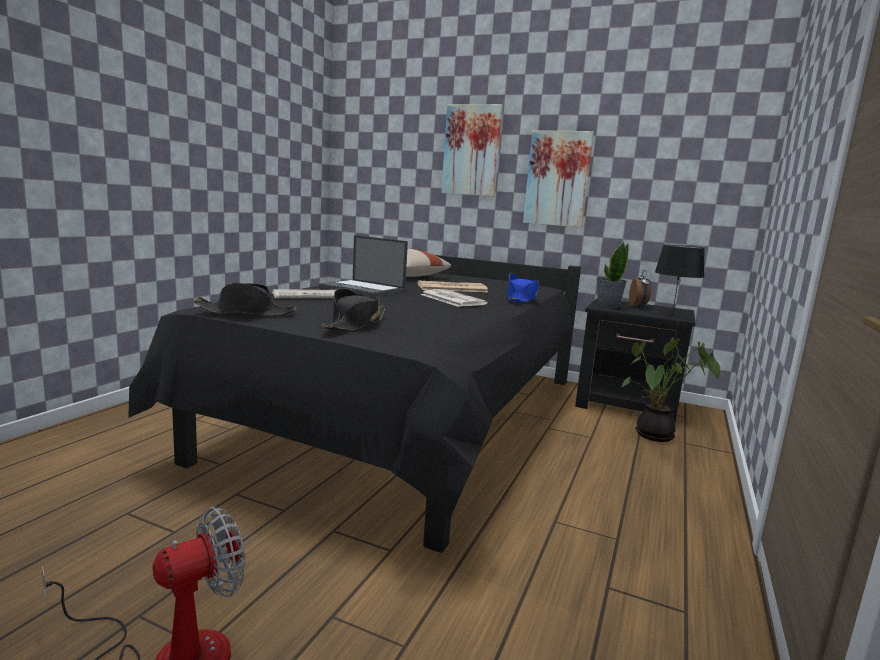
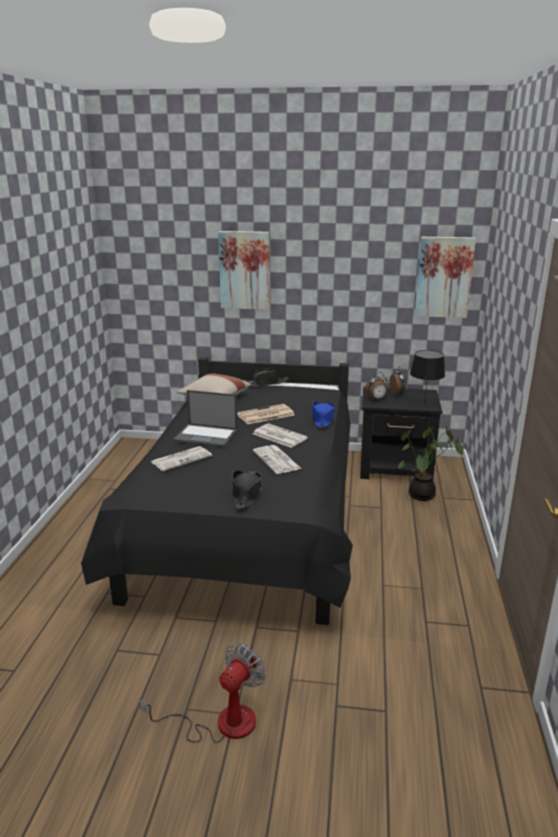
camera: 15 degrees left, 10 degrees up
(246, 312) = (165, 498): black hat -> black hat (266, 383)
(429, 311) = (277, 460): none -> newspaper
(557, 179) = (322, 293): picture -> picture (444, 277)
(607, 306) = (376, 399): potted plant -> alarm clock

